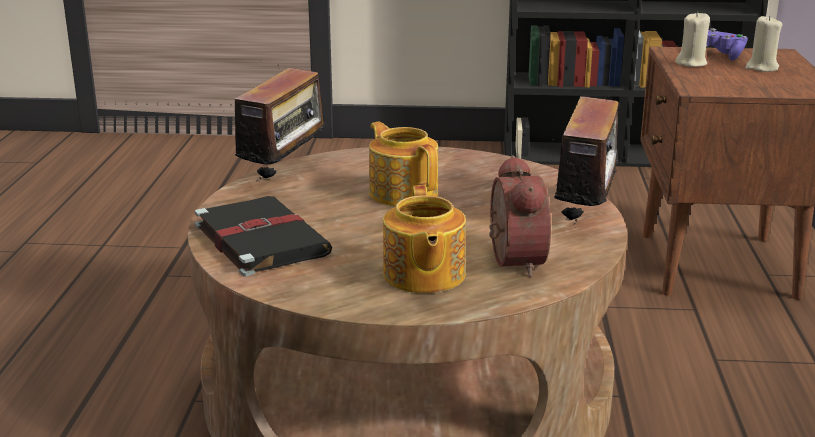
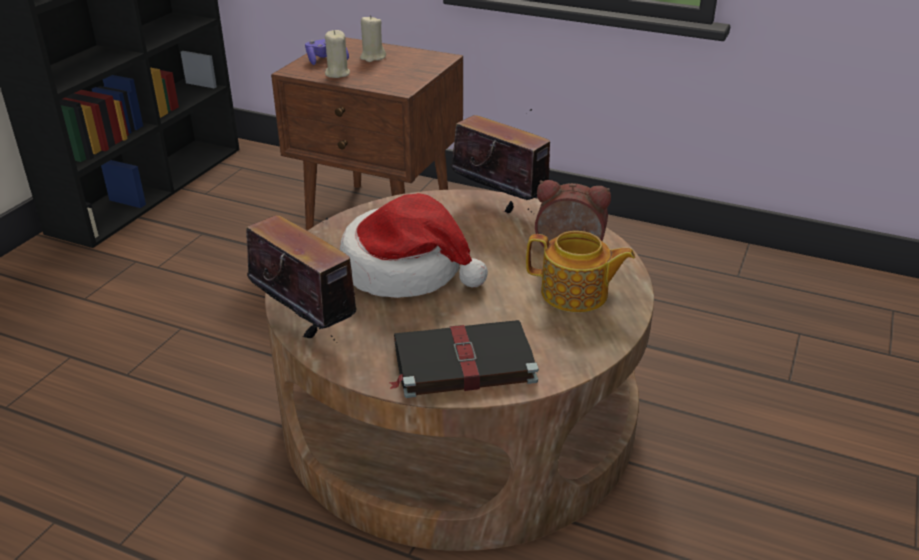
camera: 70 degrees left, 10 degrees up
(403, 193) = (406, 270): teapot -> hat

